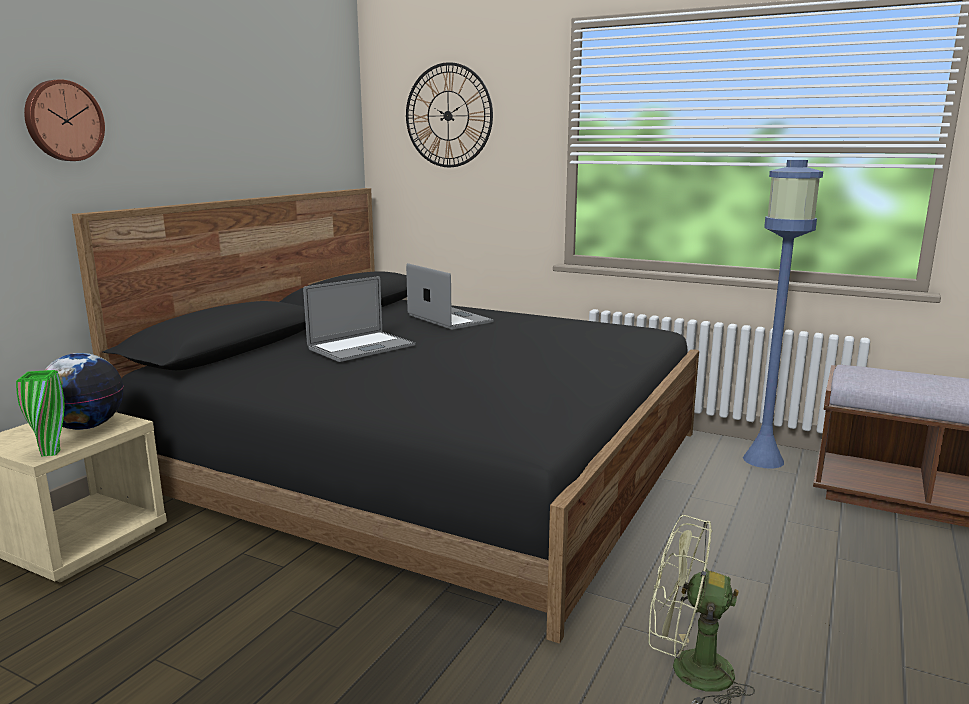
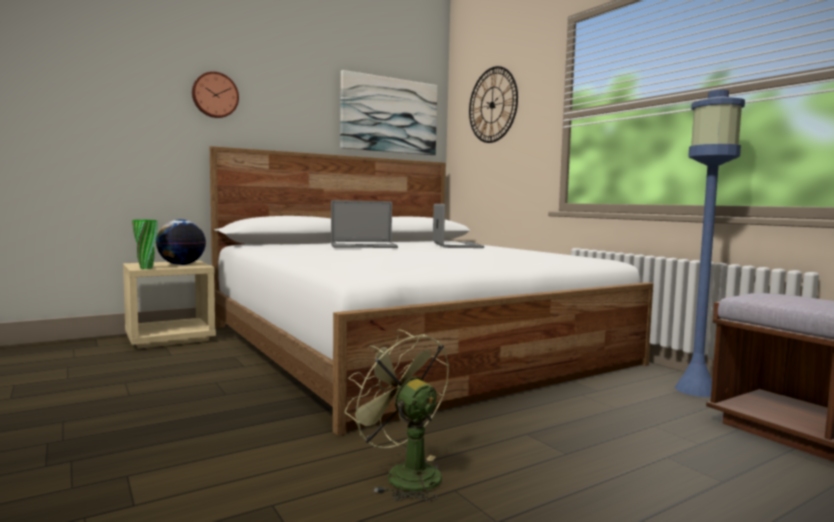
camera: 30 degrees right, 10 degrees down
(300, 126) = (389, 115): none -> picture
(432, 463) = (408, 343): black bed -> white bed

